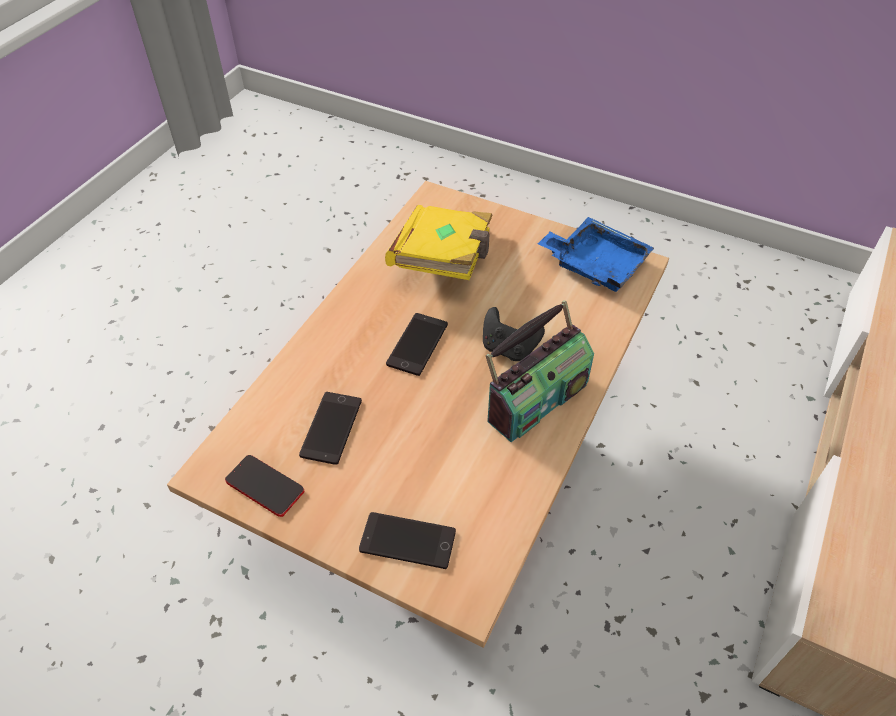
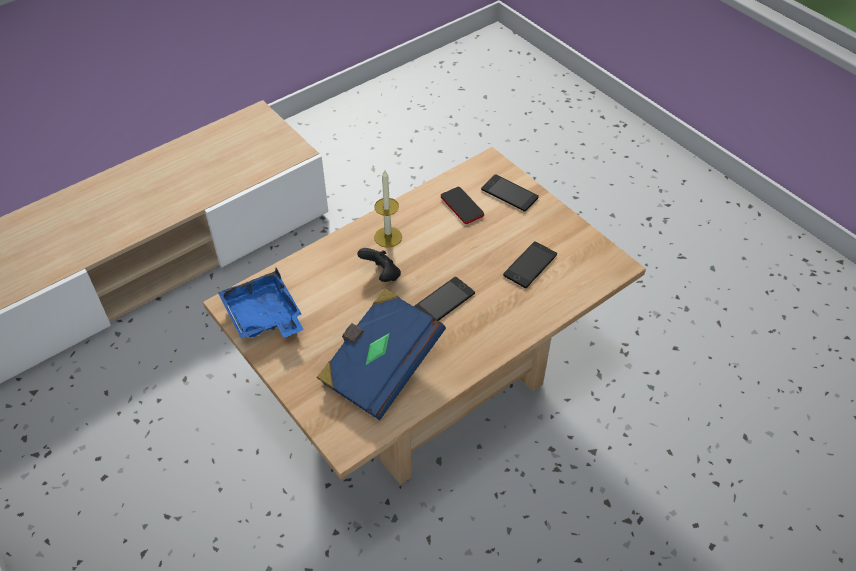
camera: 155 degrees left, 0 degrees up
(265, 486) = (583, 246): phone -> phone (462, 206)
(444, 260) = (380, 367): yellow book -> blue book
(536, 399) = (388, 237): radio -> candle

